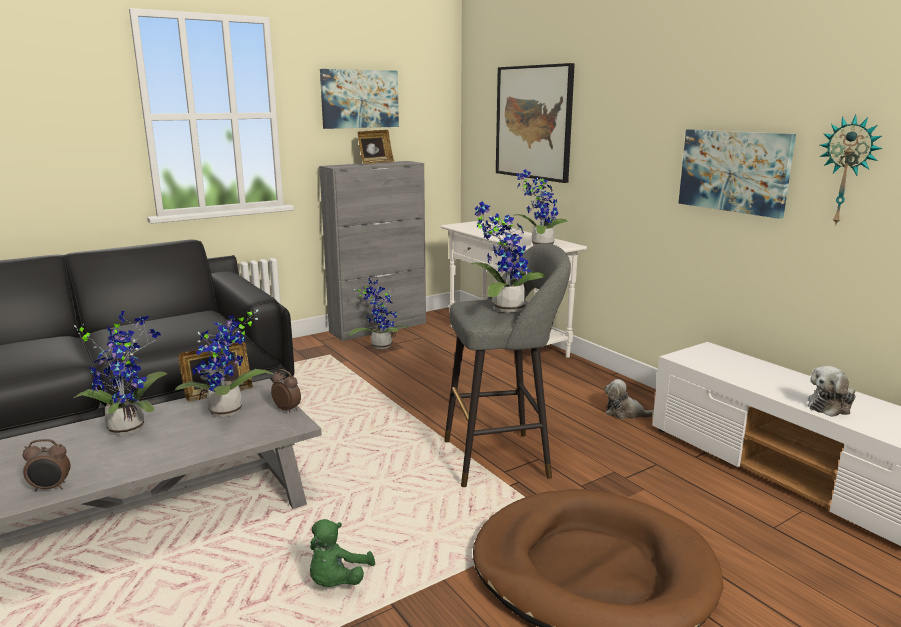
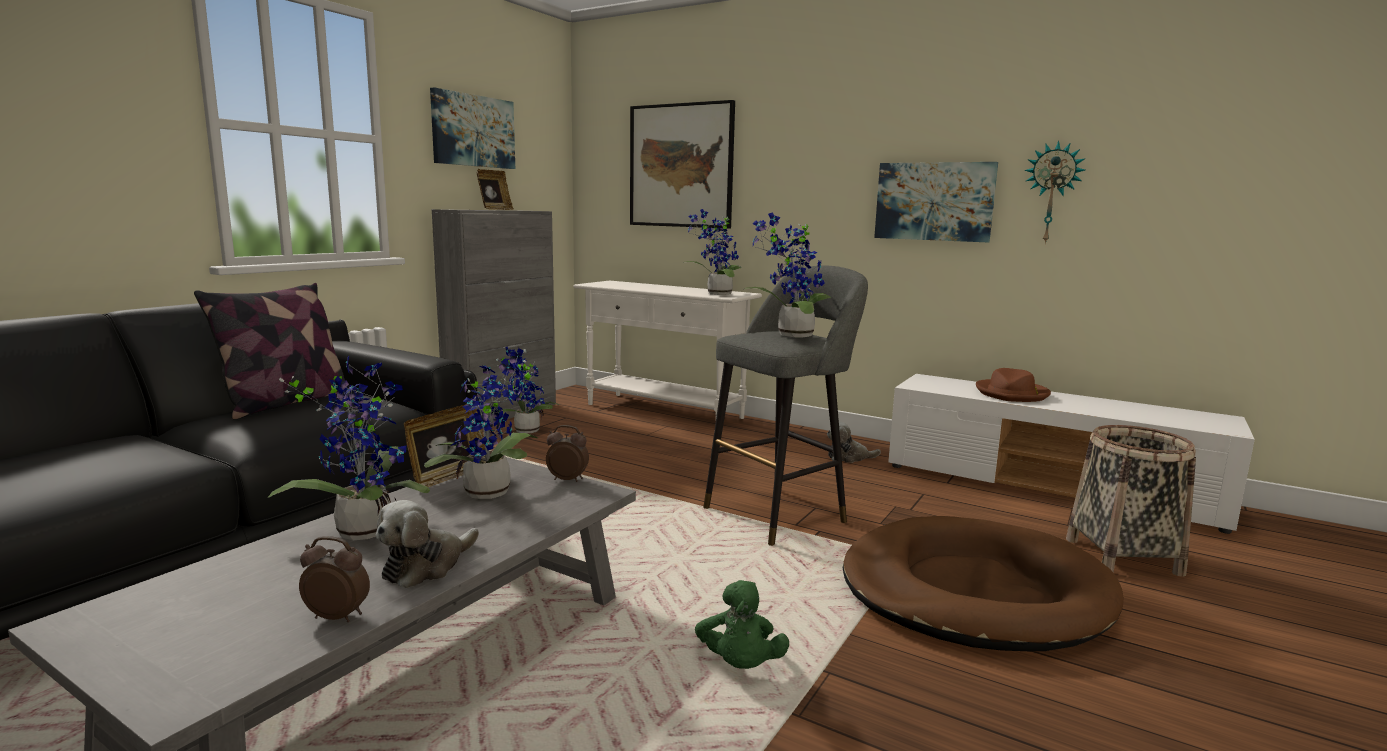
camera: 25 degrees left, 5 degrees down
(51, 488) = (338, 616): alarm clock -> alarm clock turned 135 degrees counterclockwise
(164, 320) = (286, 403): none -> pillow
(776, 380) = (1012, 394): none -> brown hat
(793, 574) = (1122, 556): none -> basket
(831, 406) = (1077, 406): plush toy -> plush toy (426, 566)

